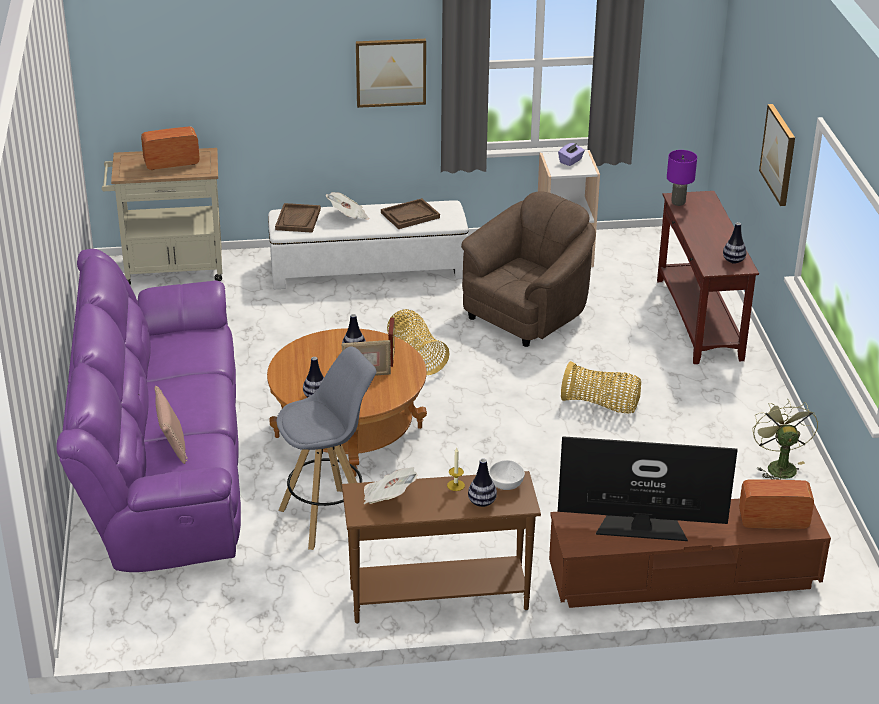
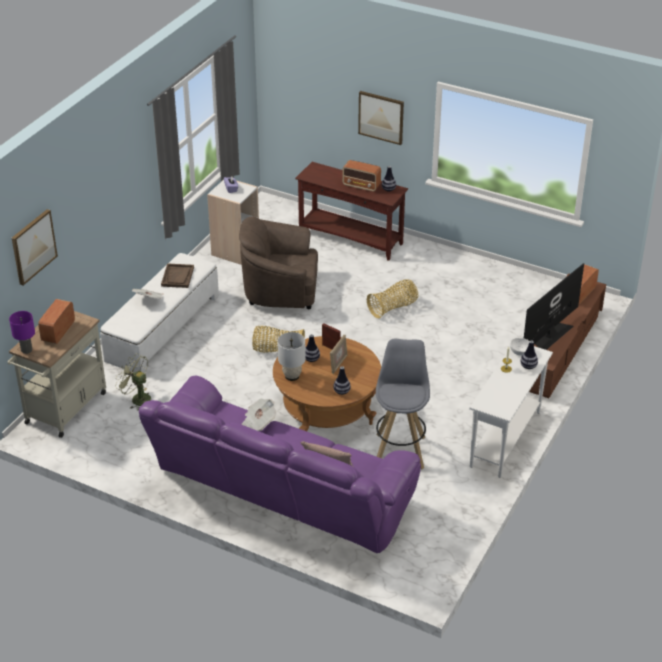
camera: 55 degrees left, 5 degrees up
(298, 219) = (129, 321): brown tray -> none
(307, 352) = (292, 376): none -> white table lamp
(388, 497) = (496, 396): newspaper -> newspaper (258, 423)
(390, 72) = (129, 190): picture -> picture (33, 246)
(438, 600) = (506, 440): brown console table -> white console table
(527, 314) = (281, 292): brown armchair -> brown armchair turned 75 degrees counterclockwise
(678, 203) = (312, 178): purple table lamp -> purple table lamp (27, 351)
(713, 240) = (361, 186): none -> radio
(779, 466) = (499, 278): green fan -> green fan (137, 398)

